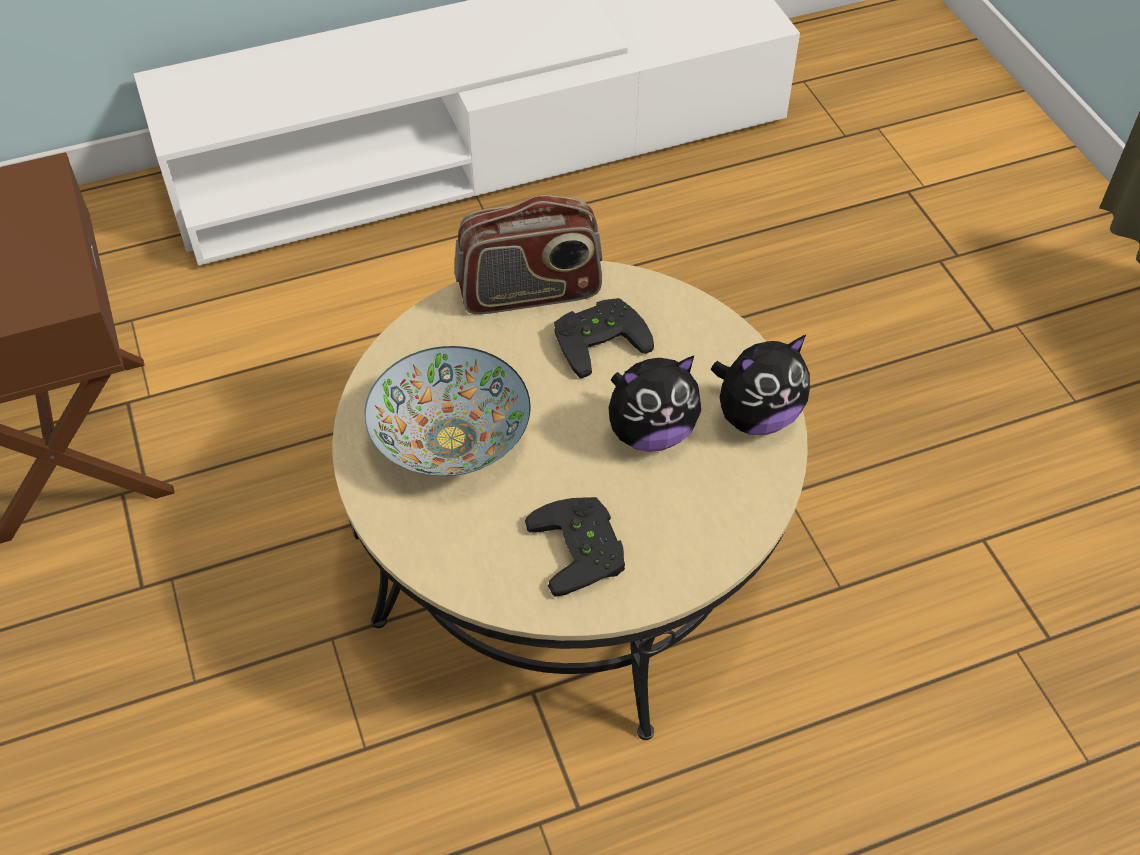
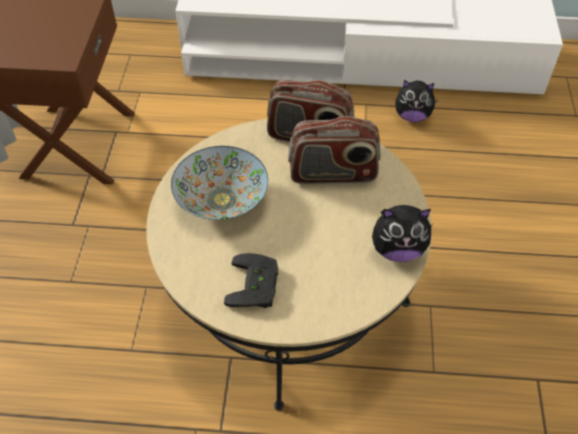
camera: 25 degrees right, 0 degrees up
(598, 337) = (332, 173): black game controller -> radio
(650, 432) = (331, 236): plush toy -> plush toy (412, 116)

